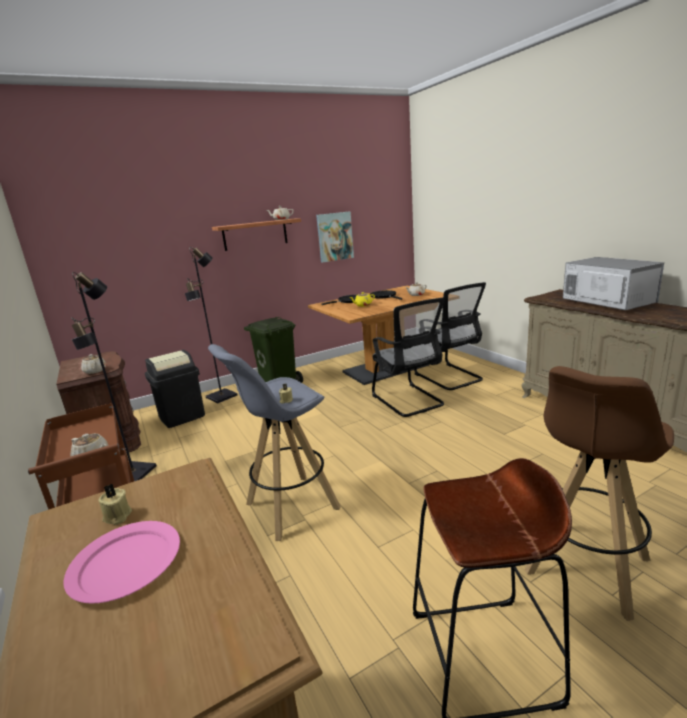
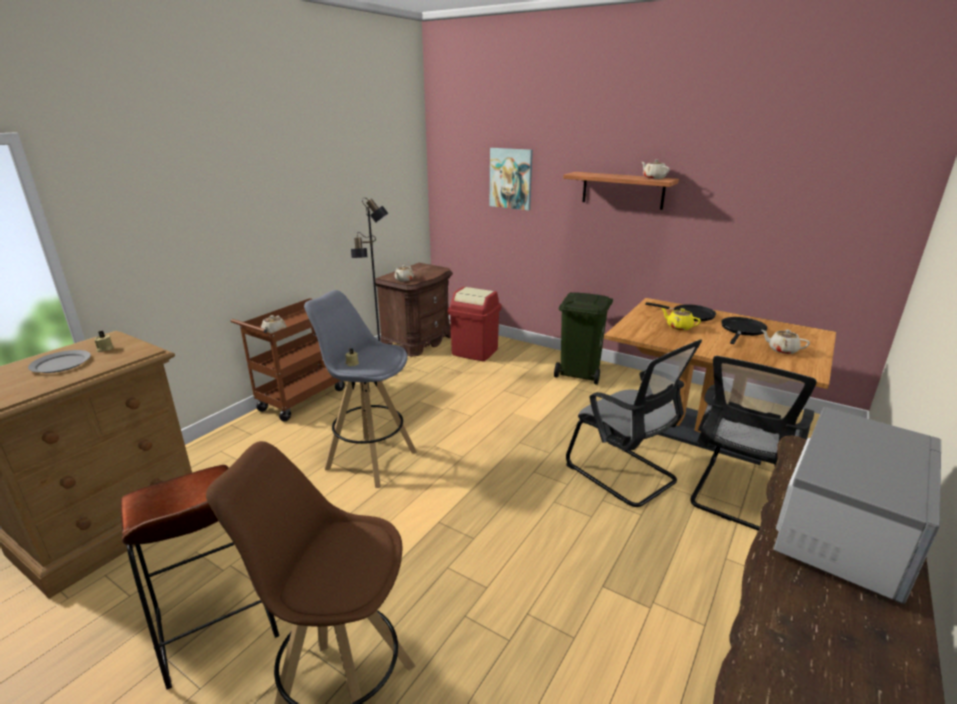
camera: 60 degrees right, 5 degrees up
(125, 564) = (60, 364): pink plate -> grey plate
(182, 416) = (475, 352): black trash can -> red trash can
(221, 396) = (525, 354): black floor lamp -> none
(334, 236) = (742, 217): picture -> picture (511, 178)
(408, 401) = (623, 474): chair -> chair turned 75 degrees counterclockwise

